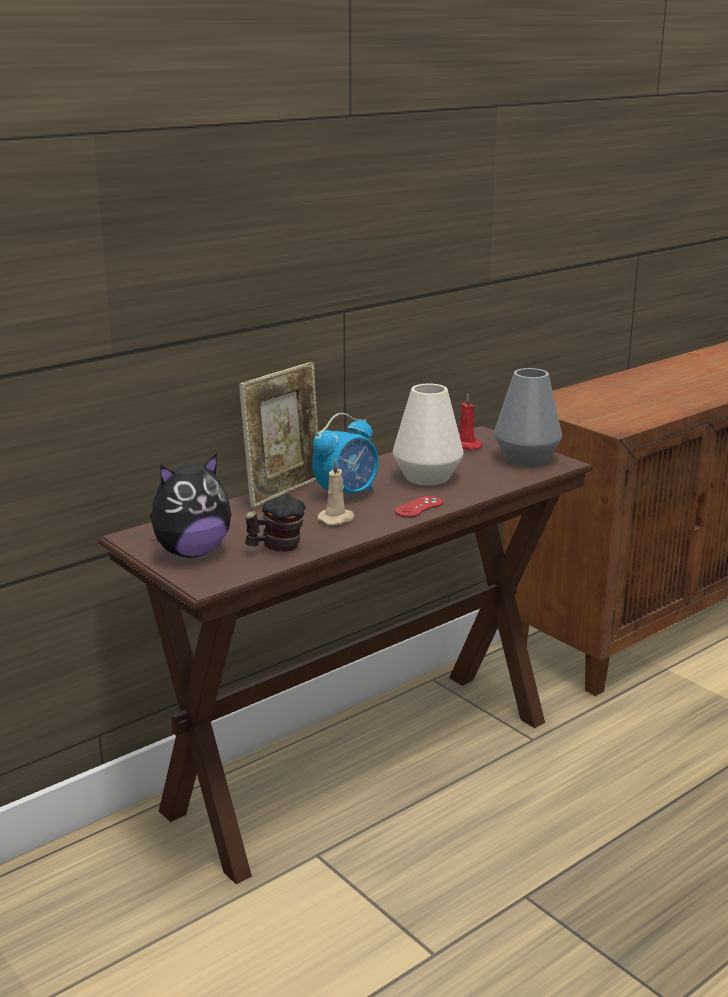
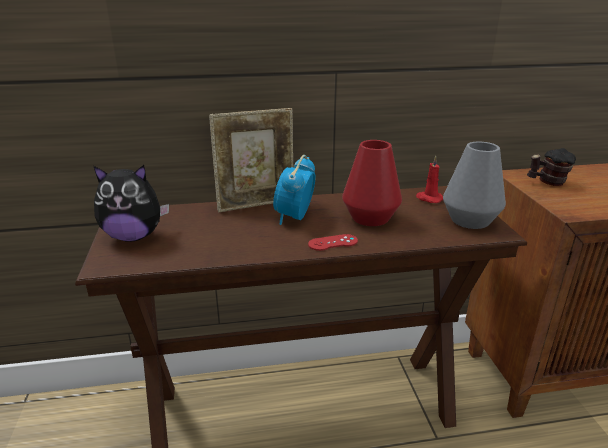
camera: 30 degrees right, 5 degrees up
(276, 547) = (188, 249): mug -> mug (547, 182)
(337, 519) = (261, 236): beige candle -> none
(347, 494) = (294, 217): alarm clock -> alarm clock turned 120 degrees clockwise
(427, 477) = (370, 218): white vase -> red vase

